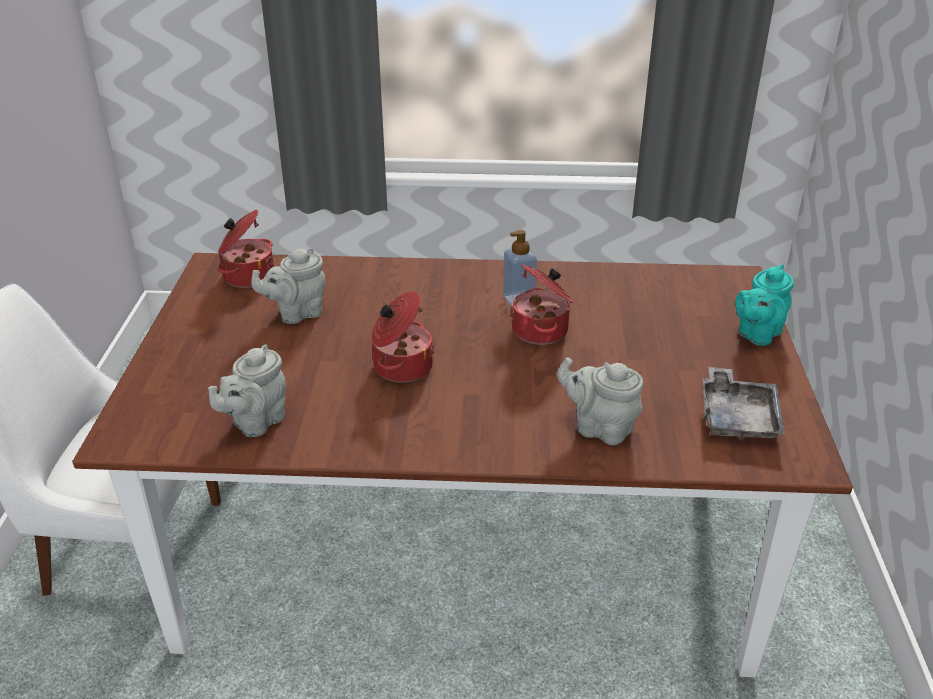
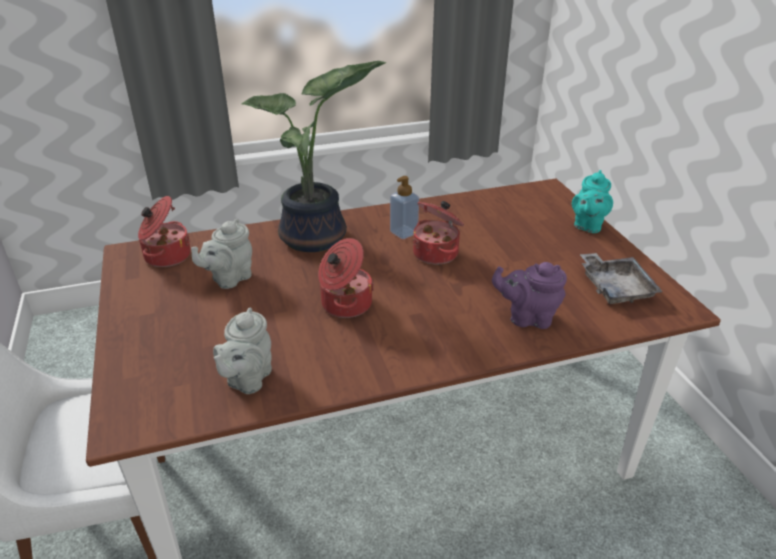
camera: 20 degrees left, 0 degrees up
(415, 287) = (317, 239): none -> potted plant
(599, 428) = (527, 318): grey teapot -> purple teapot

